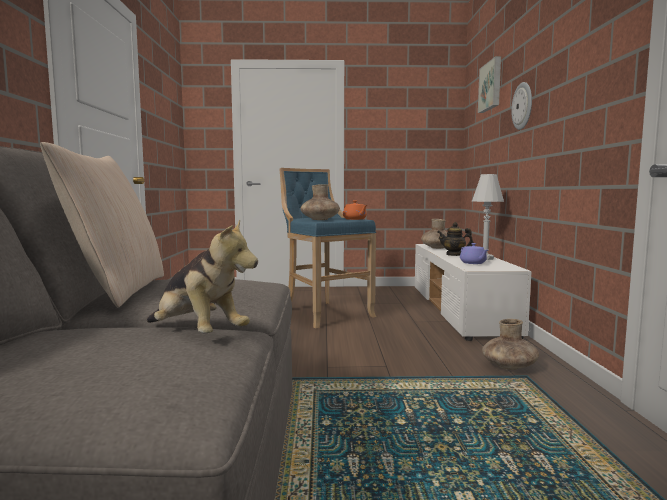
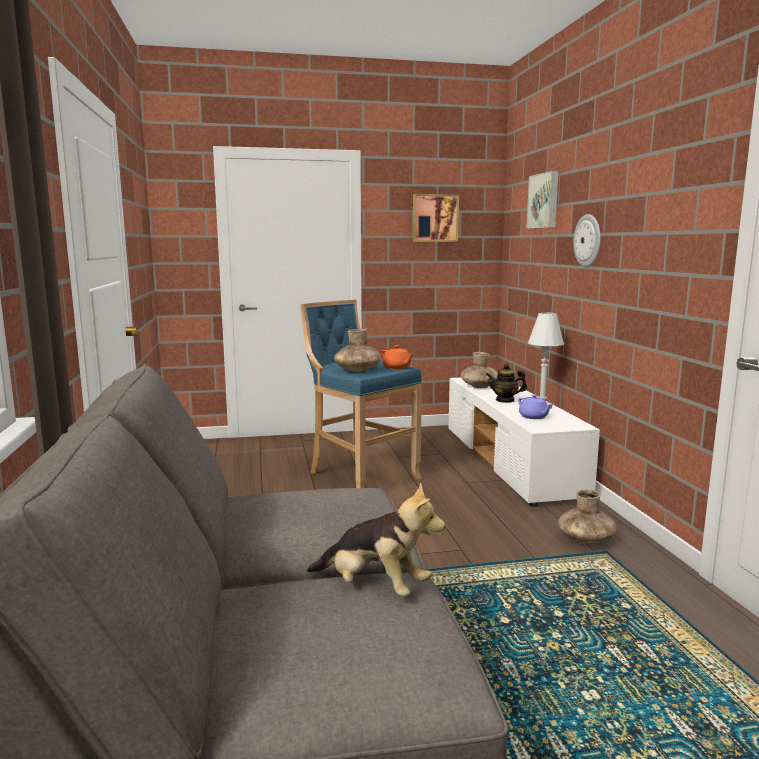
camera: 10 degrees left, 5 degrees up
(118, 290) = (233, 524): beige pillow -> none
(405, 113) = (434, 218): none -> picture

